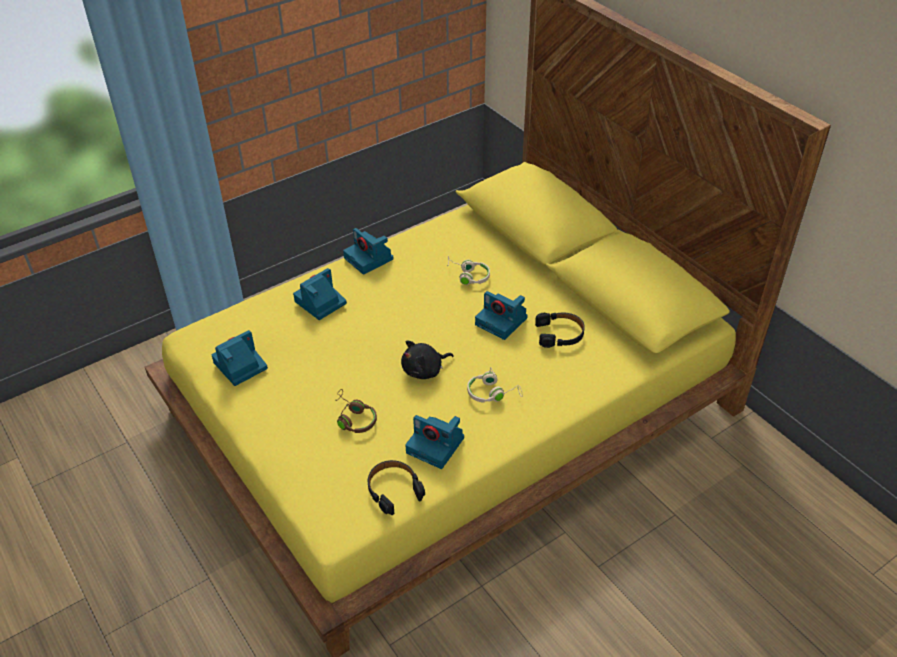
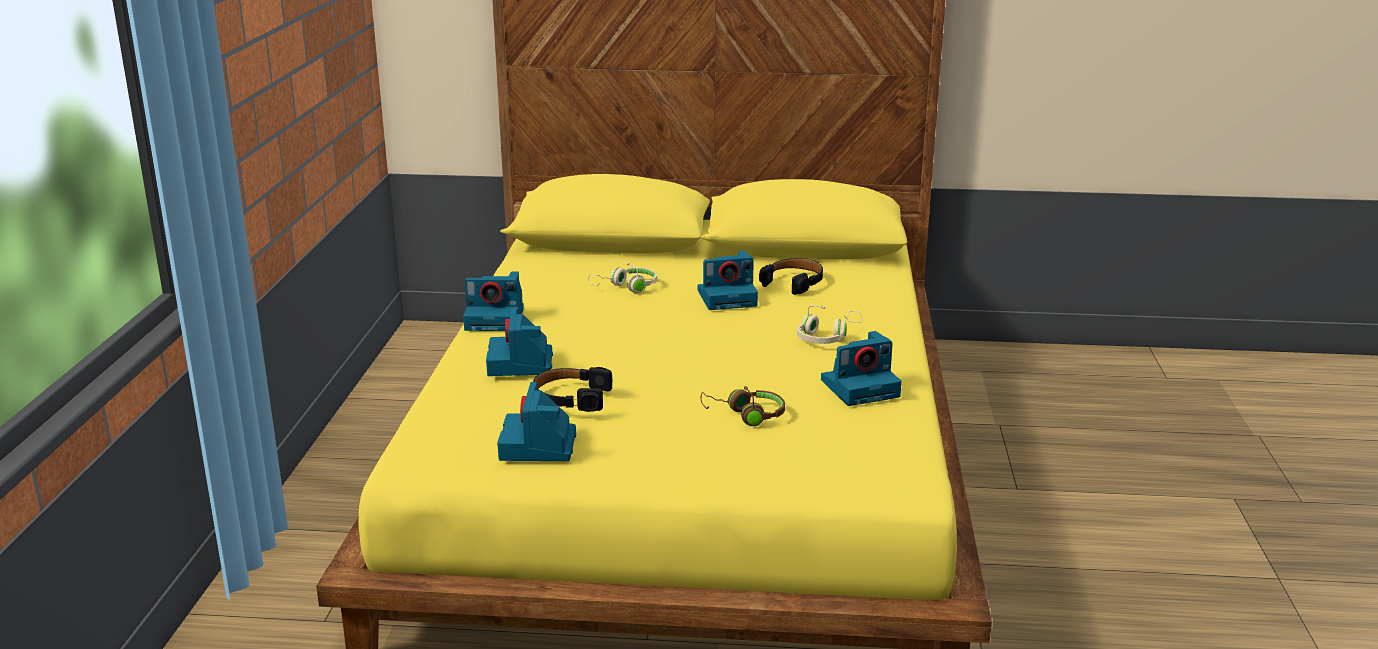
camera: 50 degrees left, 20 degrees down
(393, 490) = (894, 432): black headphones -> black headphones (571, 398)
(424, 370) = (734, 356): black plush toy -> none

